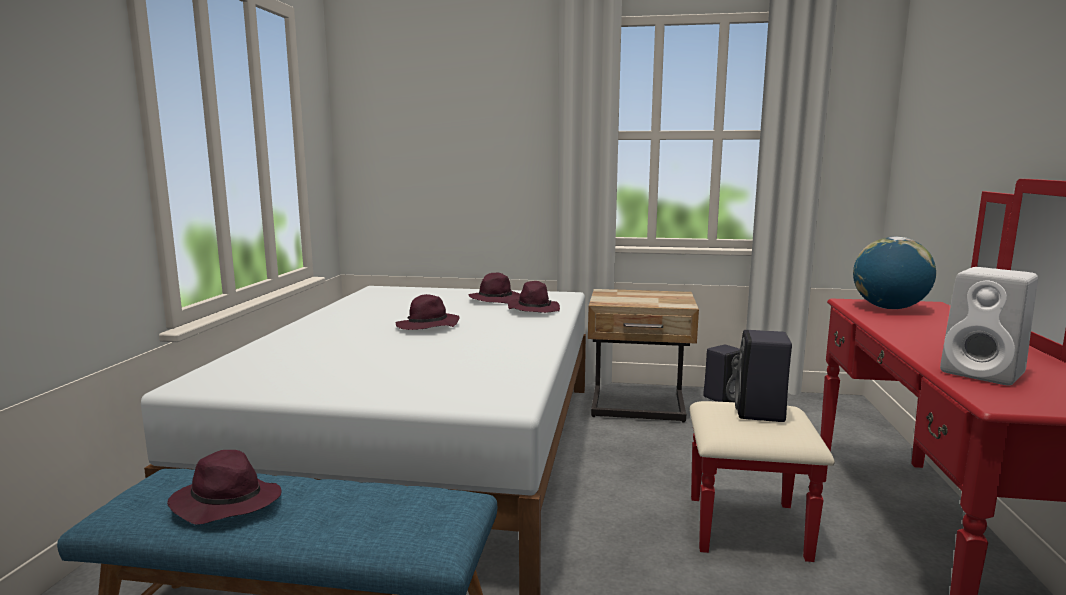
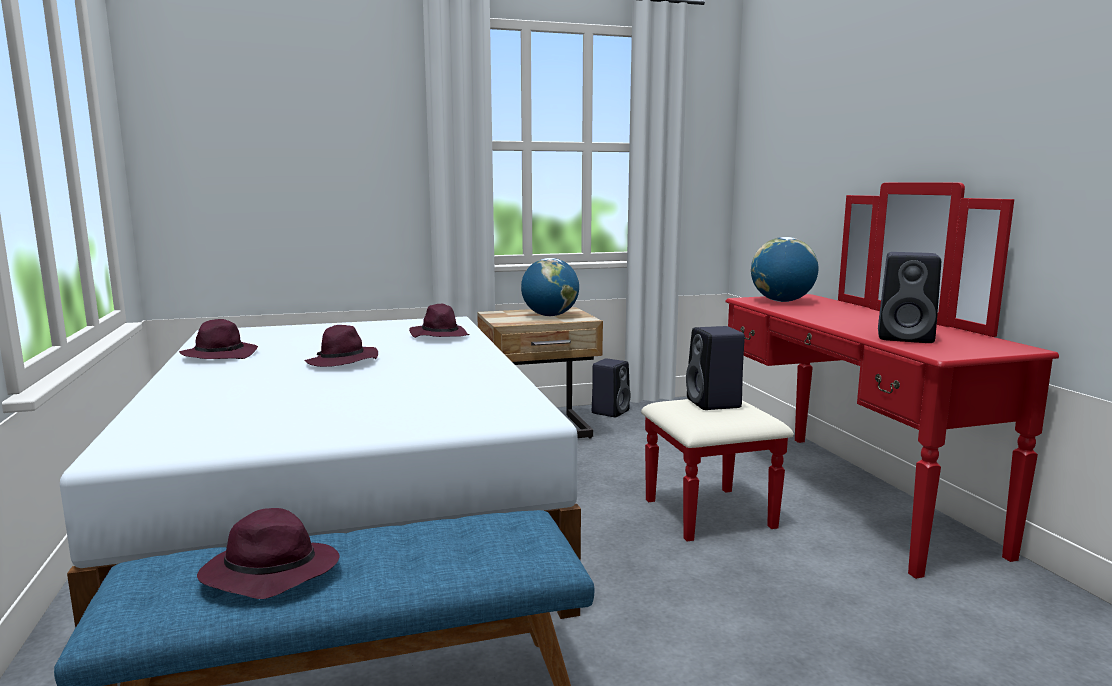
camera: 25 degrees left, 0 degrees up
(495, 299) = (382, 330): purple hat -> purple hat (220, 355)
(653, 299) = (550, 316): none -> globe
(985, 373) = (907, 337): white speaker -> black speaker

